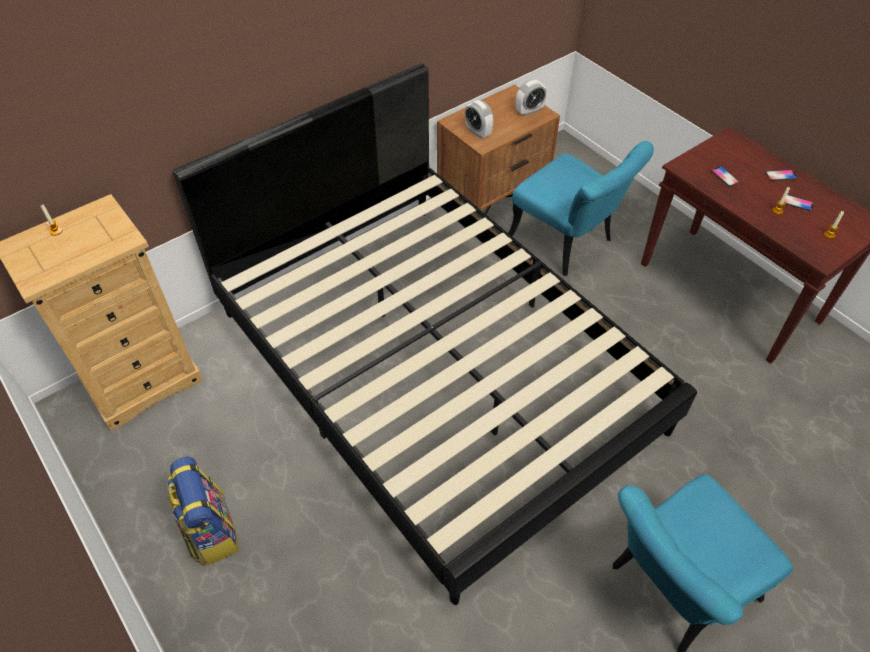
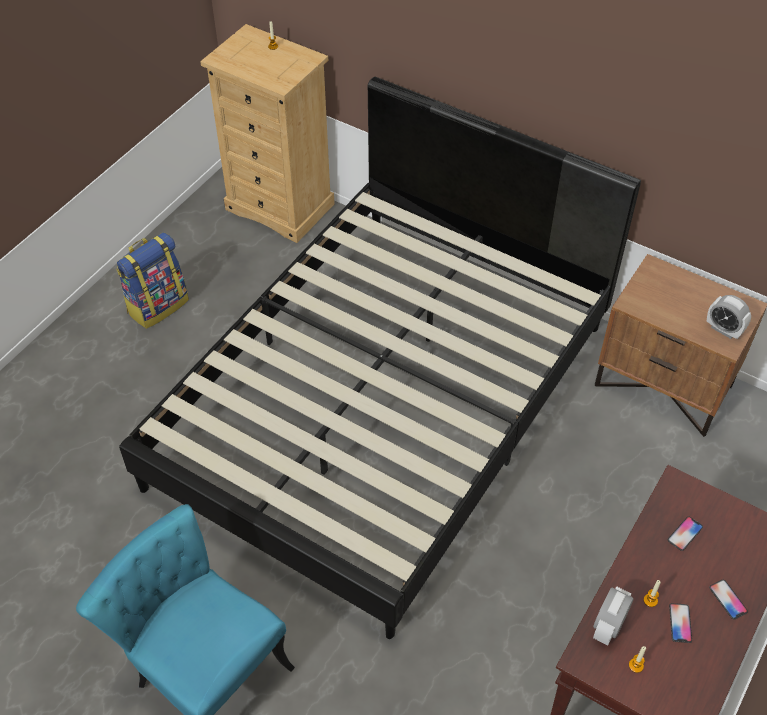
camera: 70 degrees right, 0 degrees up
(478, 132) = (650, 293): alarm clock -> alarm clock (608, 626)
(568, 244) = (628, 479): turquoise chair -> none

